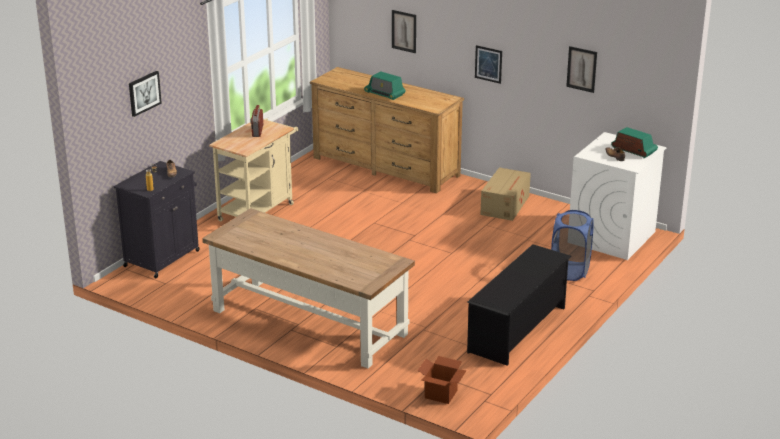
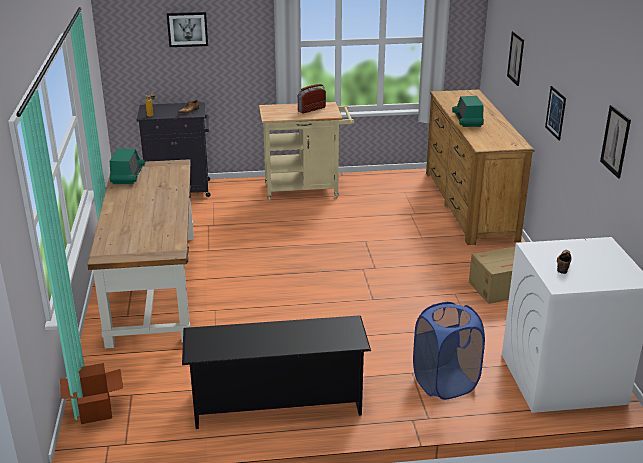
camera: 50 degrees right, 0 degrees up
(634, 150) = (603, 270): radio -> radio (127, 175)

